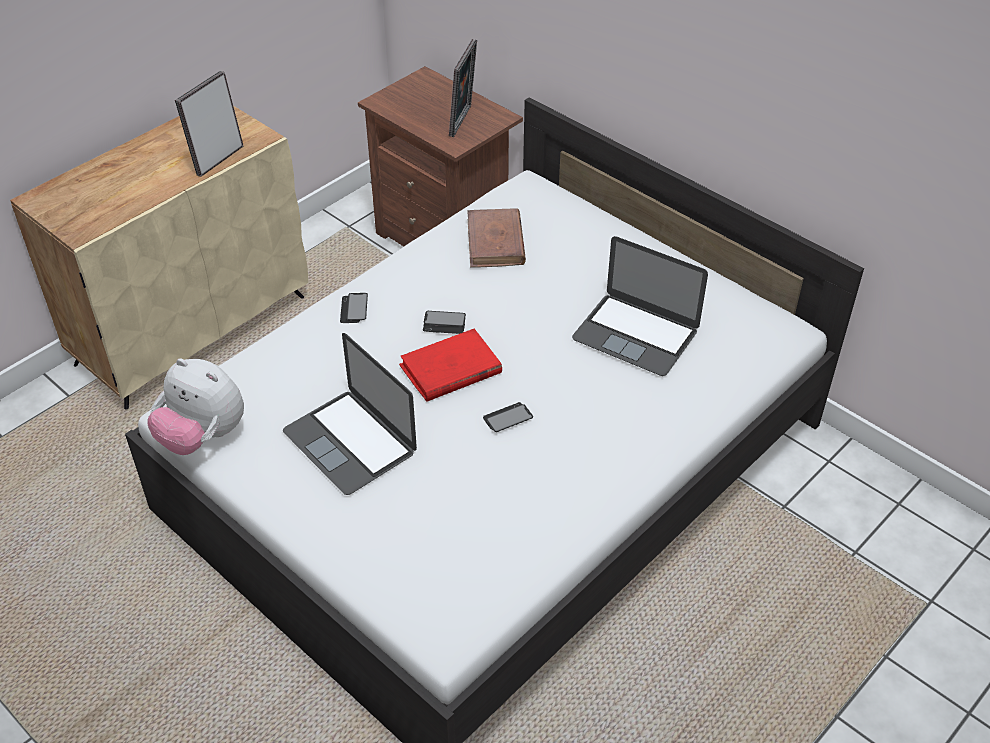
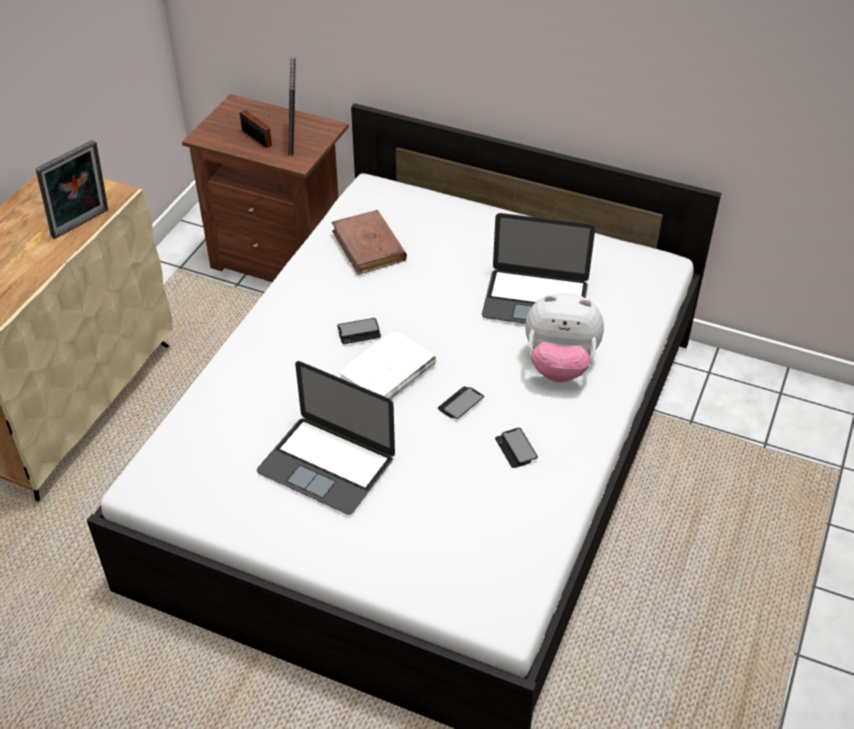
camera: 20 degrees left, 0 degrees up
(203, 436) = (179, 499): plush toy -> plush toy (559, 365)
(217, 159) = (82, 225): picture frame -> picture frame turned 150 degrees counterclockwise
(354, 309) = (265, 340): phone -> phone (516, 449)
(428, 114) = (257, 139): none -> radio
(450, 369) = (386, 373): red book -> white book

